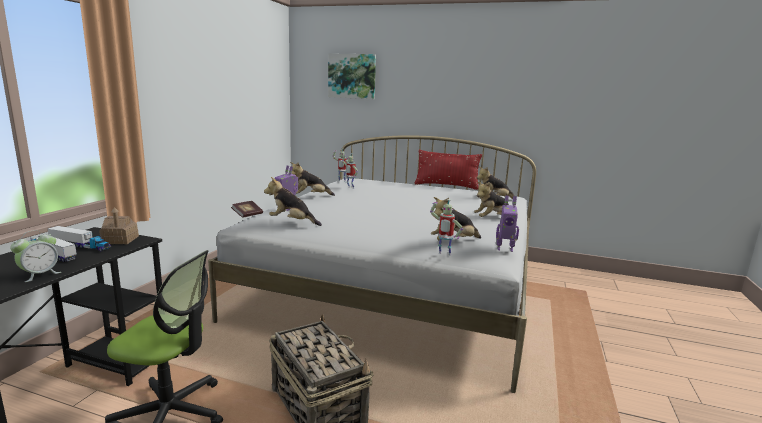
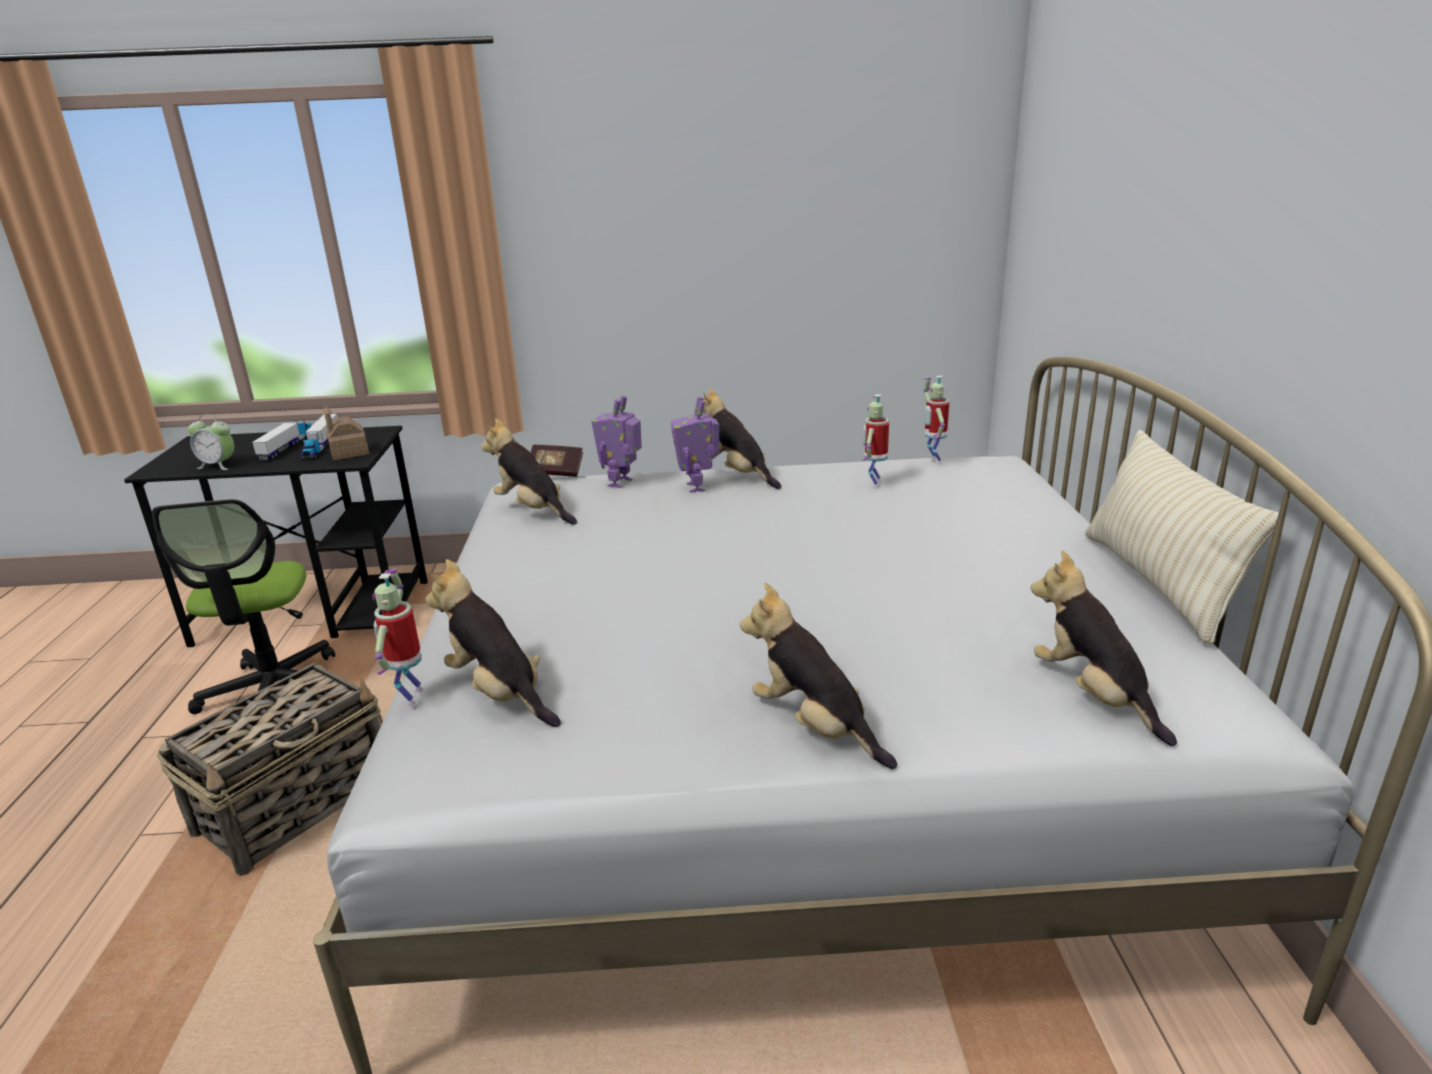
camera: 70 degrees right, 10 degrees up
(292, 222) = (532, 510): plush toy -> plush toy turned 45 degrees counterclockwise
(352, 76) = (1089, 159): picture -> none
(446, 186) = (1157, 583): red pillow -> beige pillow
(504, 249) = (489, 780): toy robot -> toy robot (697, 487)

